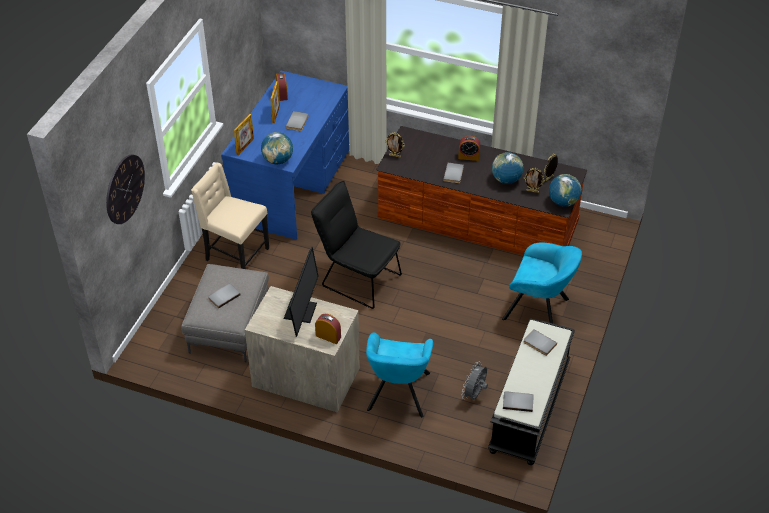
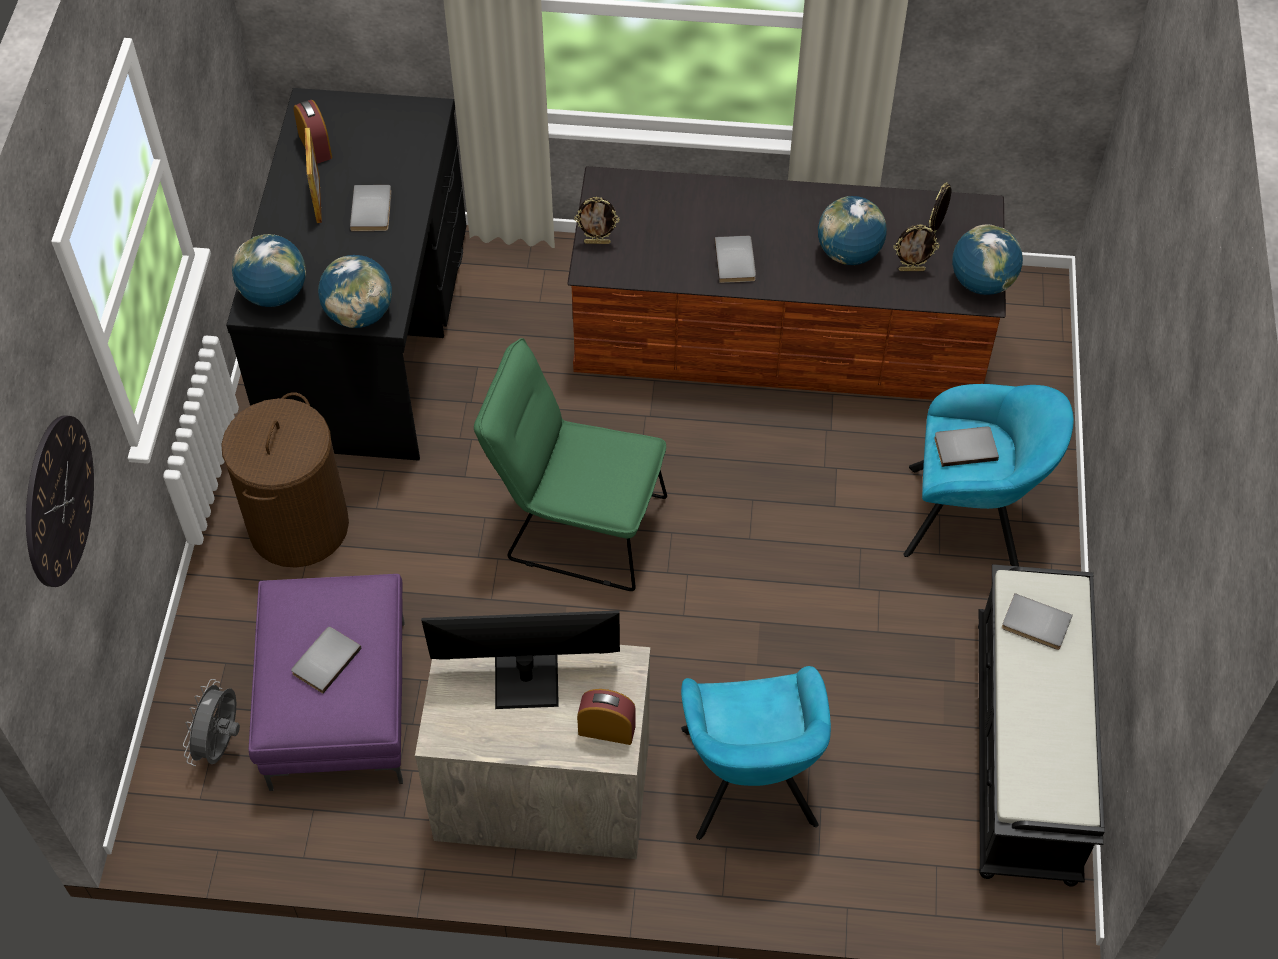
camera: 15 degrees left, 10 degrees up
(228, 325) = (336, 702): grey ottoman -> purple ottoman
(235, 255) = (298, 526): beige chair -> brown laundry basket
(245, 146) = (274, 294): picture frame -> globe
(292, 186) = (370, 335): blue desk -> black desk
(301, 311) = (526, 678): monitor -> monitor turned 90 degrees counterclockwise
(357, 278) = (576, 525): black chair -> green chair
(469, 157) = (753, 214): alarm clock -> none
(475, 394) = (906, 746): grey fan -> grey fan (221, 744)
(518, 401) = (1039, 775): grey book -> grey book (965, 446)

